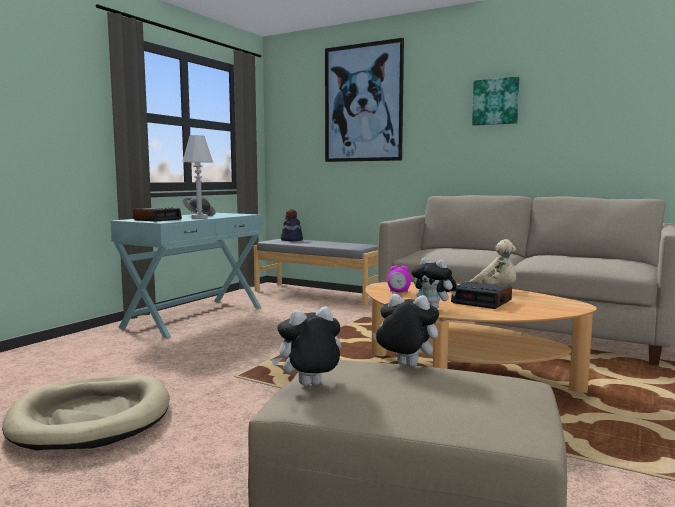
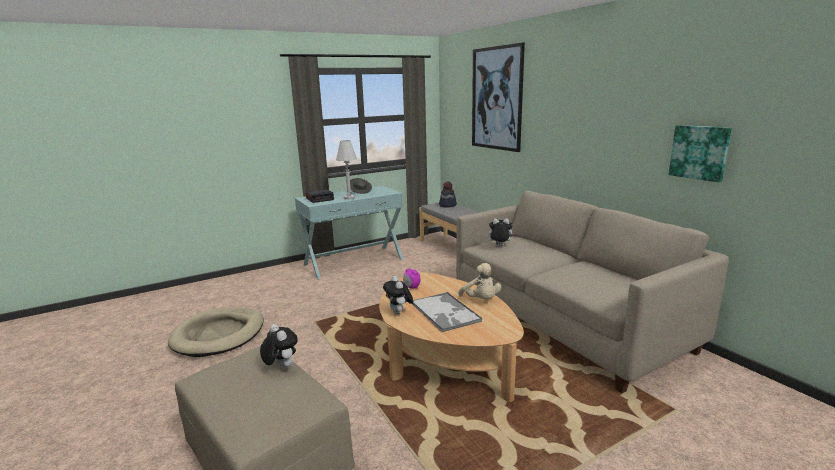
camera: 30 degrees right, 10 degrees up
(309, 386) = (220, 368): plush toy -> plush toy (499, 246)
(482, 302) = (445, 312): alarm clock -> tray
(495, 102) = (588, 108): picture -> picture (699, 152)

